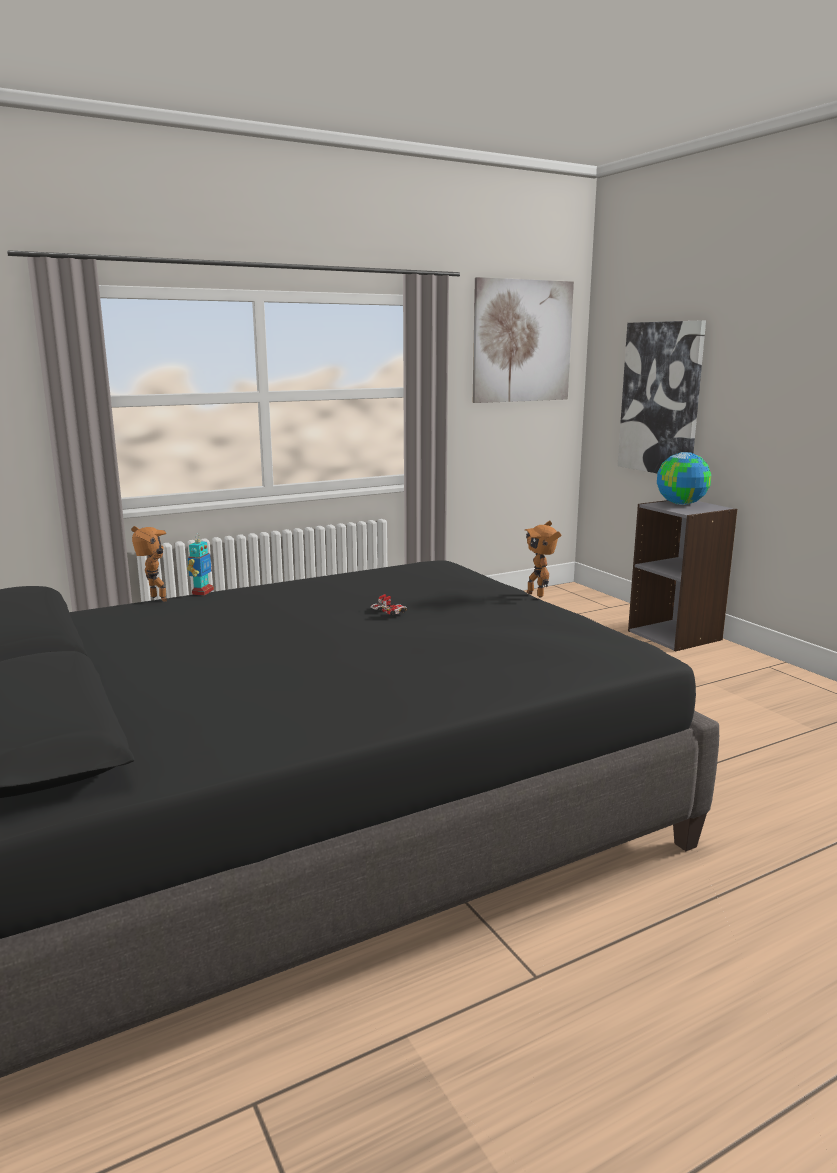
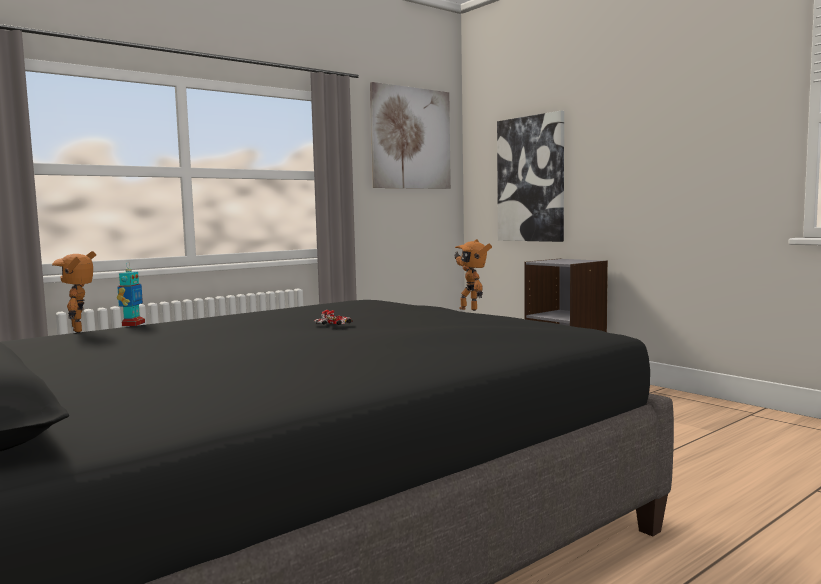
camera: 10 degrees left, 10 degrees down
(155, 599) = (81, 331): toy robot -> toy robot turned 150 degrees counterclockwise
(681, 503) = (560, 260): globe -> none

